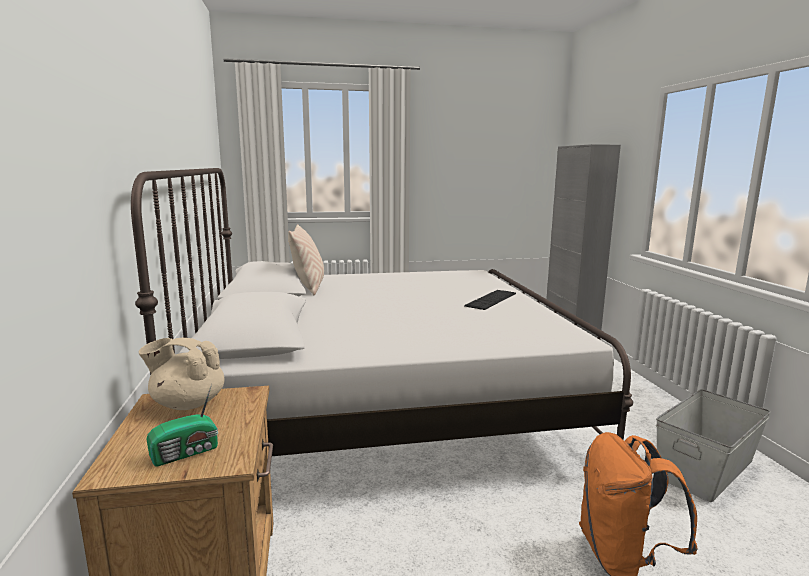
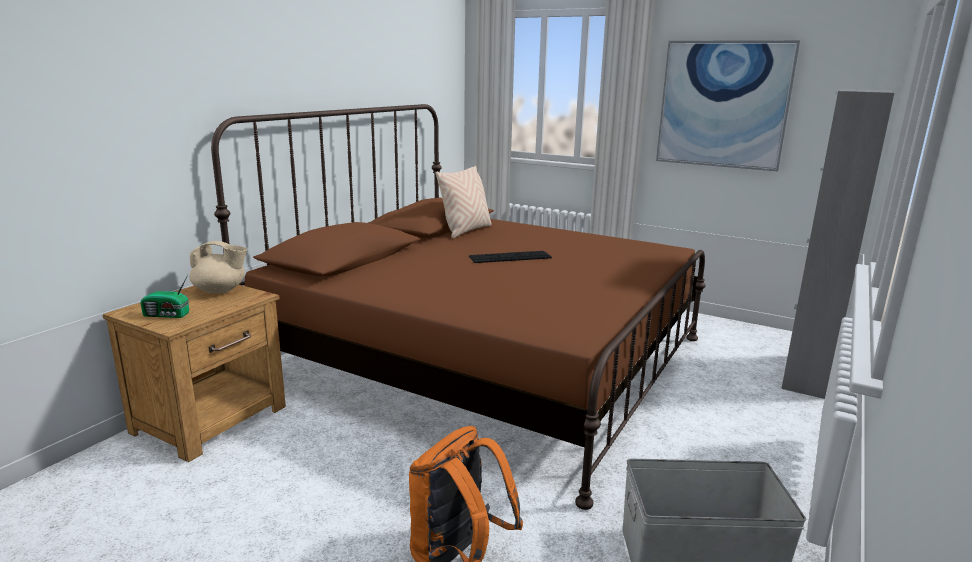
camera: 40 degrees right, 5 degrees up
(187, 403) = (220, 291): beige teapot -> beige teapot turned 135 degrees clockwise
(381, 401) = (485, 359): white bed -> brown bed
(461, 162) = (723, 105): none -> picture
(491, 299) = (598, 279): keyboard -> keyboard (510, 257)

